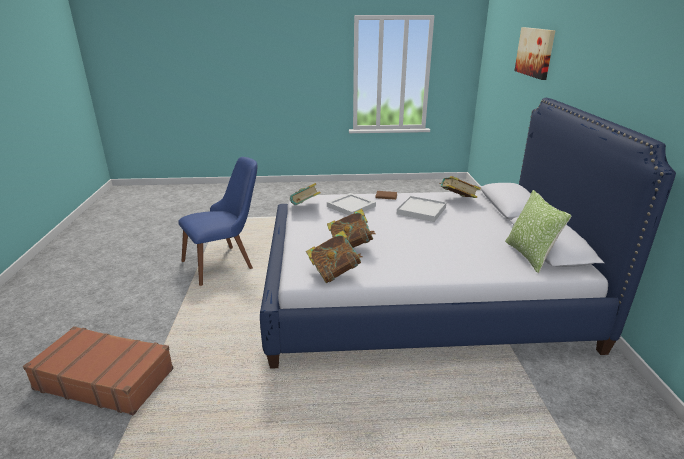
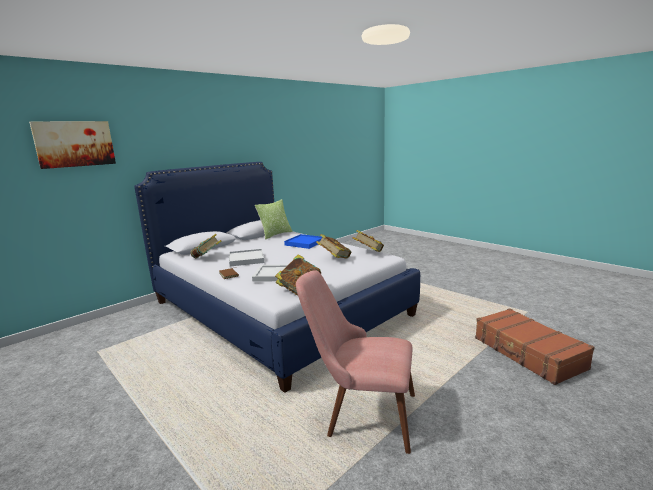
camera: 130 degrees left, 10 degrees down
(226, 262) = (359, 413): blue chair -> pink chair
(446, 256) = (304, 243): none -> blue tray

